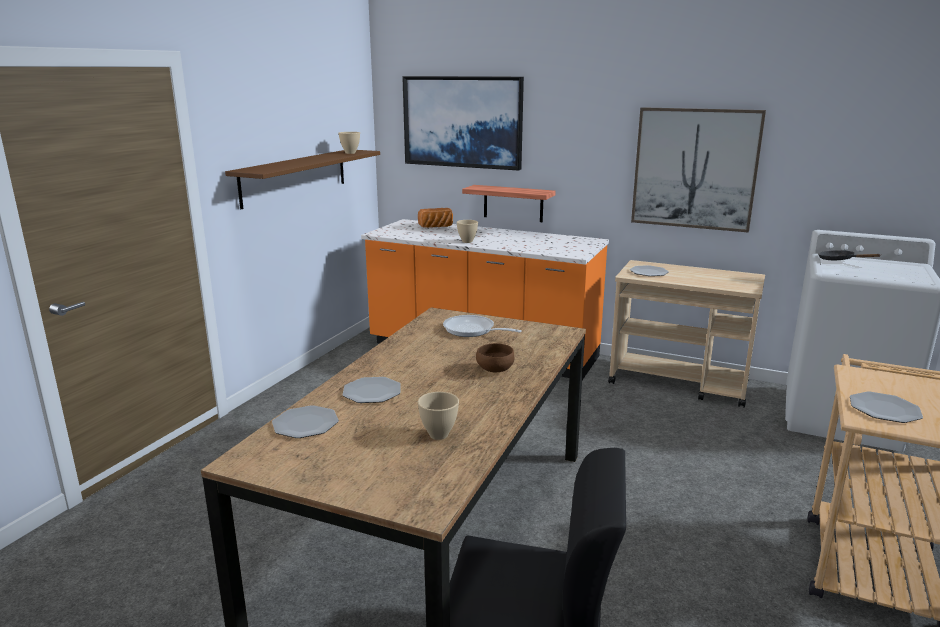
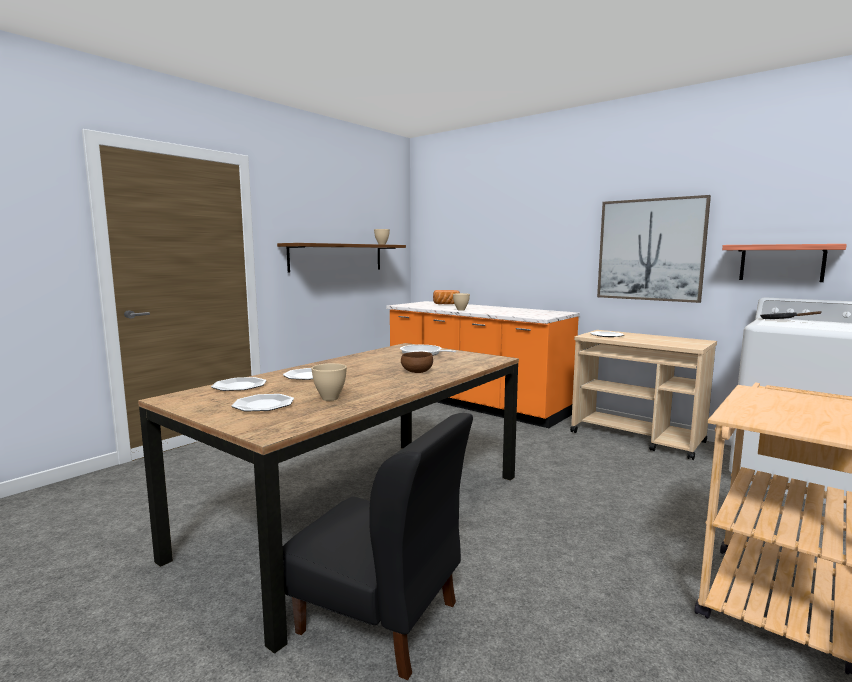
camera: 15 degrees right, 10 degrees down
(462, 122) = (470, 224): picture -> none
(513, 203) = (505, 286): shelf -> shelf (781, 263)
(884, 409) = (765, 411): plate -> plate (263, 405)

